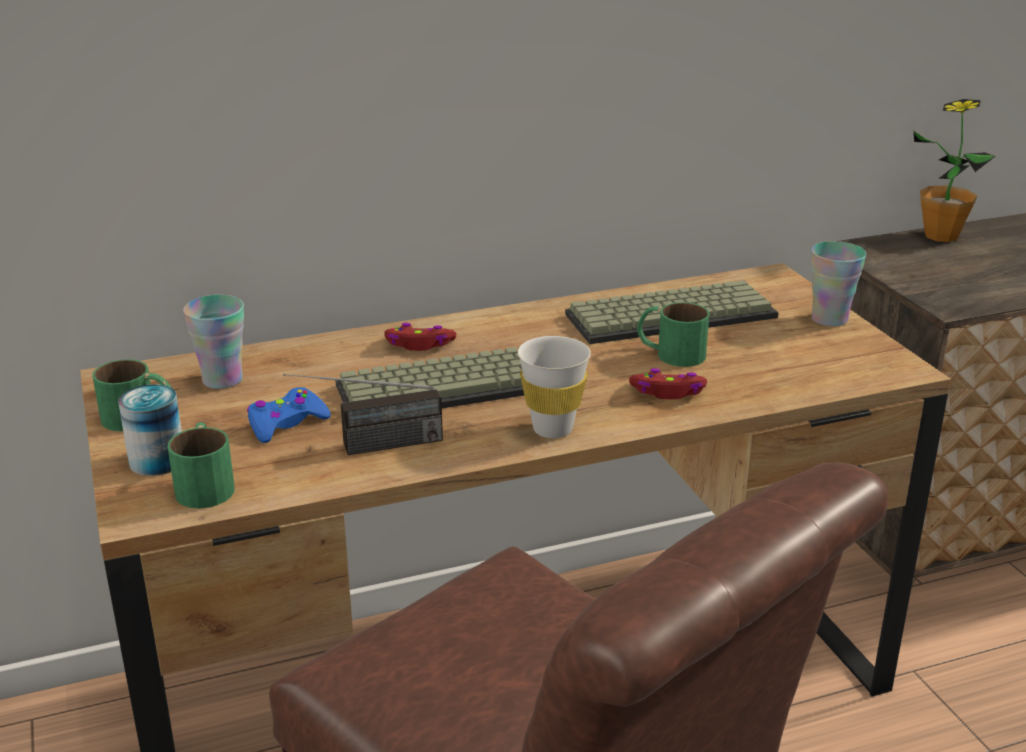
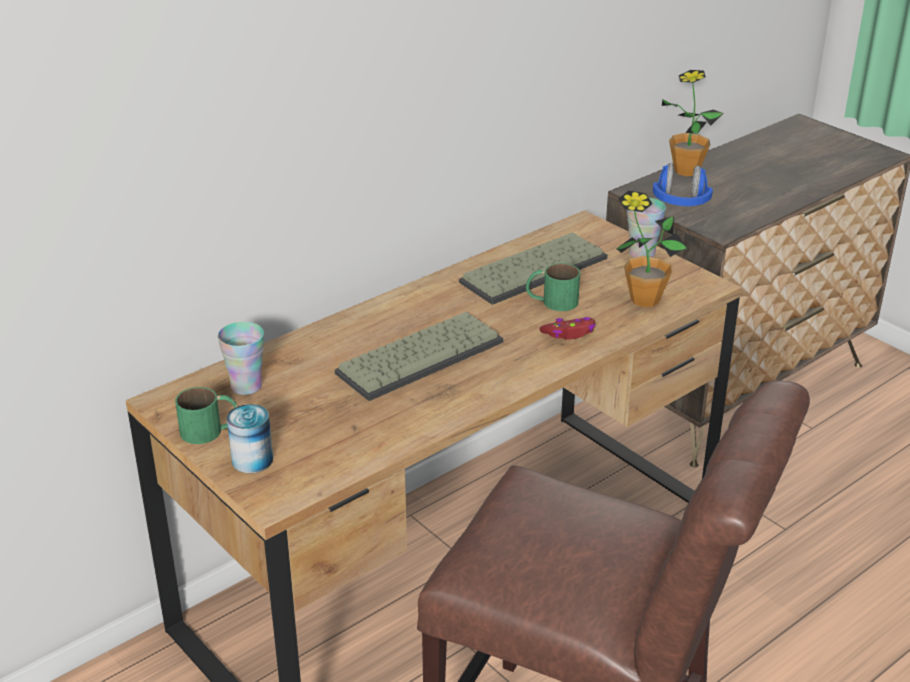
camera: 20 degrees left, 5 degrees up
(205, 483) = (302, 469): green mug -> none
(286, 424) = (323, 412): blue game controller -> none
(367, 447) = (394, 417): radio -> none
(419, 345) = (371, 328): red game controller -> none
(552, 429) = (510, 377): white cup -> none
(799, 371) = (644, 300): none -> potted plant
(912, 268) = (681, 202): none -> blue headphones

